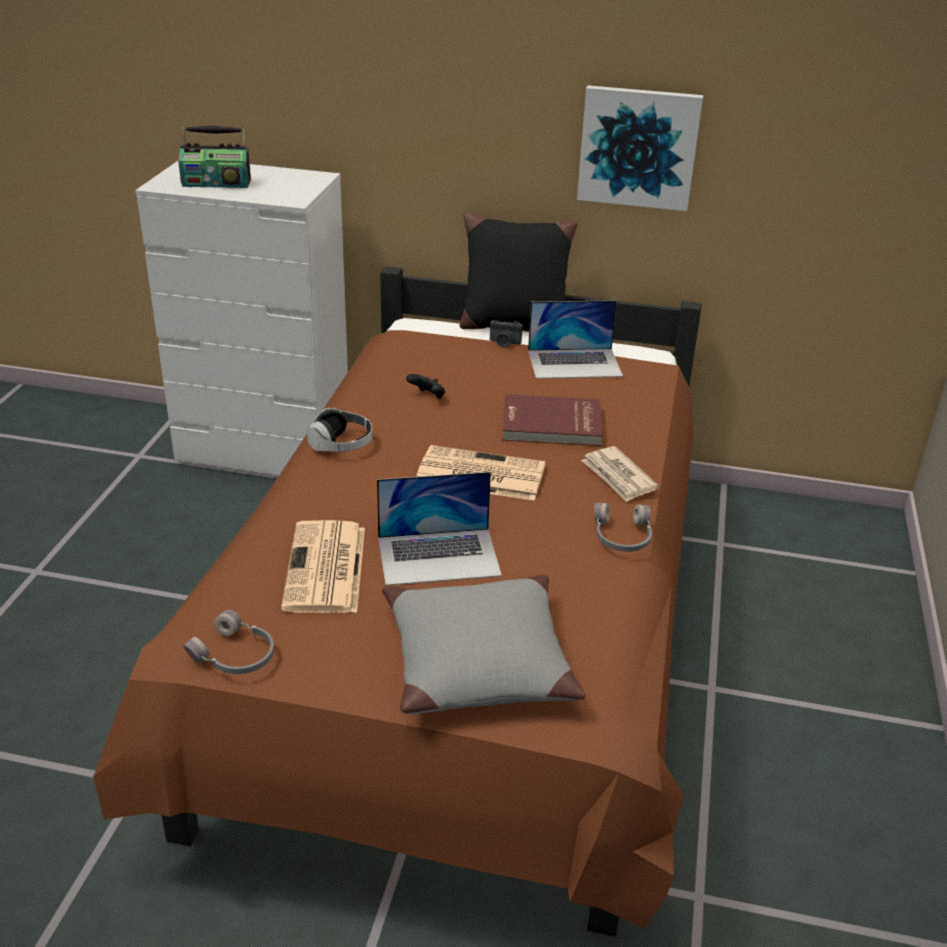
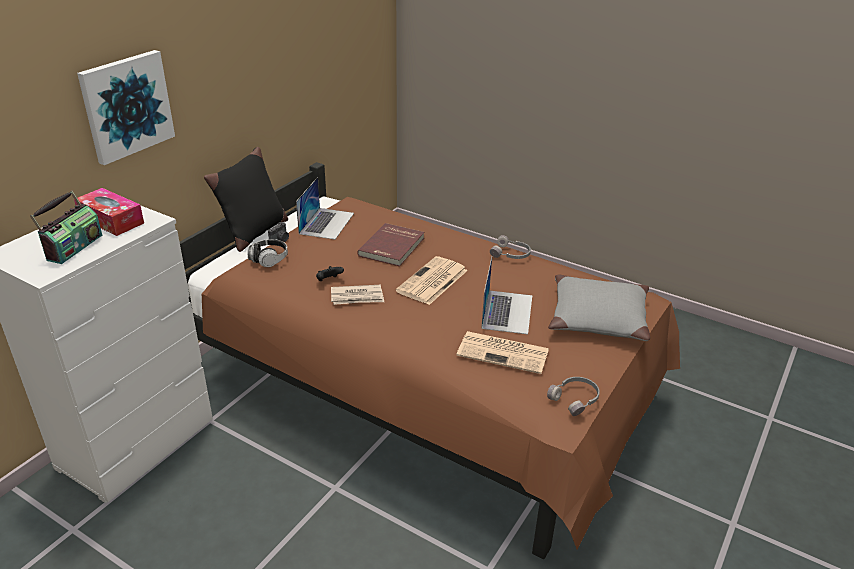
camera: 70 degrees left, 0 degrees up
(281, 184) = (111, 220): none -> tissue box
(341, 445) = (367, 324): headphones -> headphones (269, 259)
(618, 477) = (457, 241): newspaper -> newspaper (357, 297)
(638, 147) = (270, 85): picture -> picture (126, 106)

